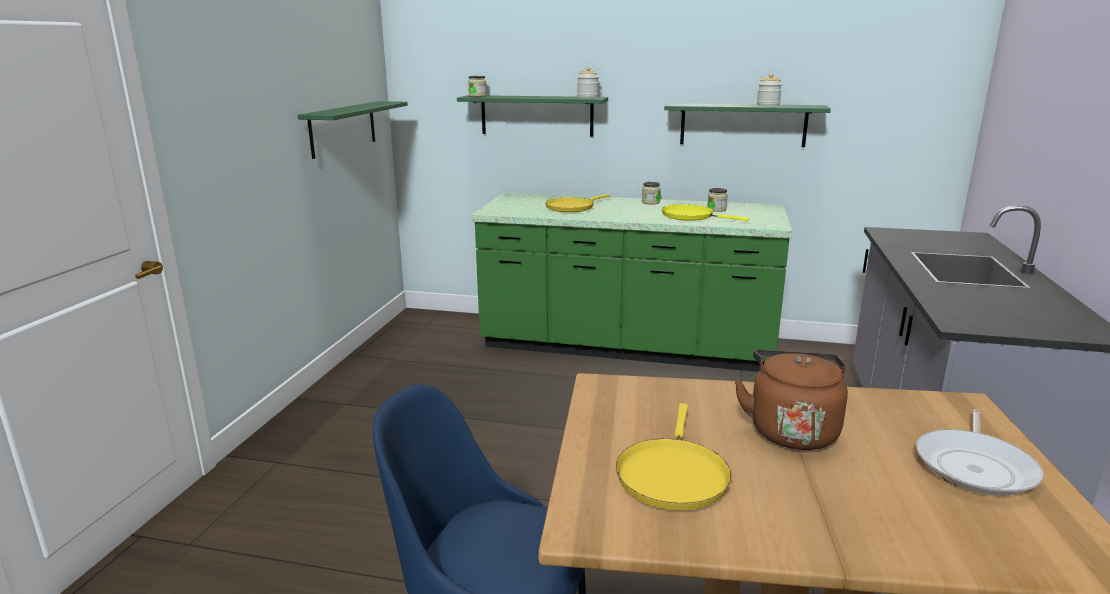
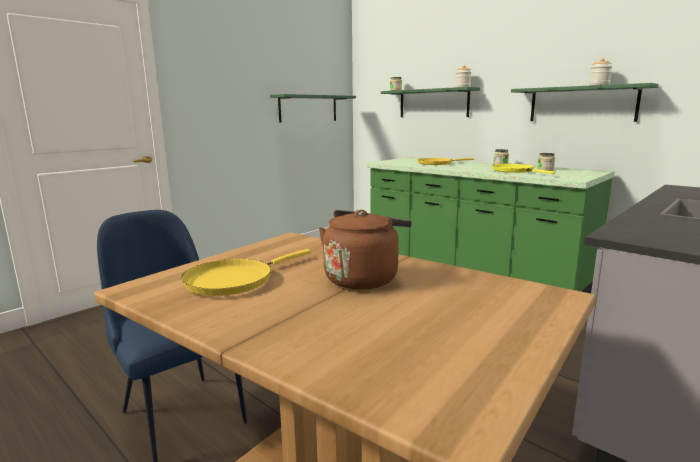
camera: 30 degrees right, 5 degrees down
(975, 466) = (473, 329): frying pan -> none

